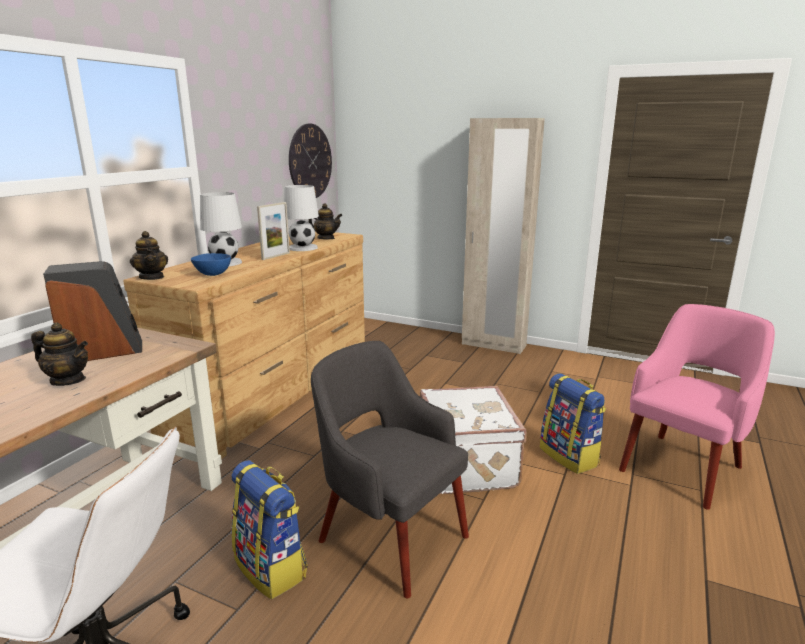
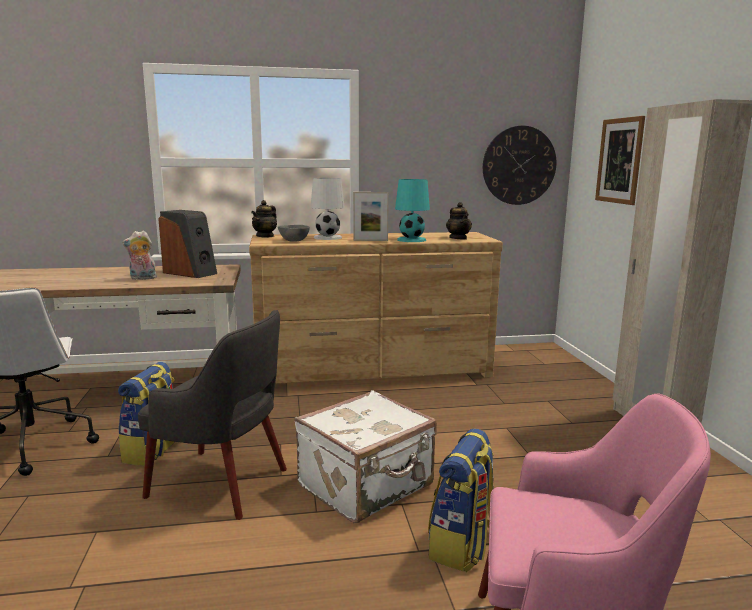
camera: 55 degrees right, 5 degrees down
(68, 380) = (142, 278): teapot -> plush toy
(212, 274) = (293, 241): blue bowl -> grey bowl
(302, 248) = (411, 240): white table lamp -> turquoise table lamp
(390, 537) = (221, 483): grey armchair -> grey armchair turned 105 degrees clockwise
(407, 155) = (619, 160): none -> picture

